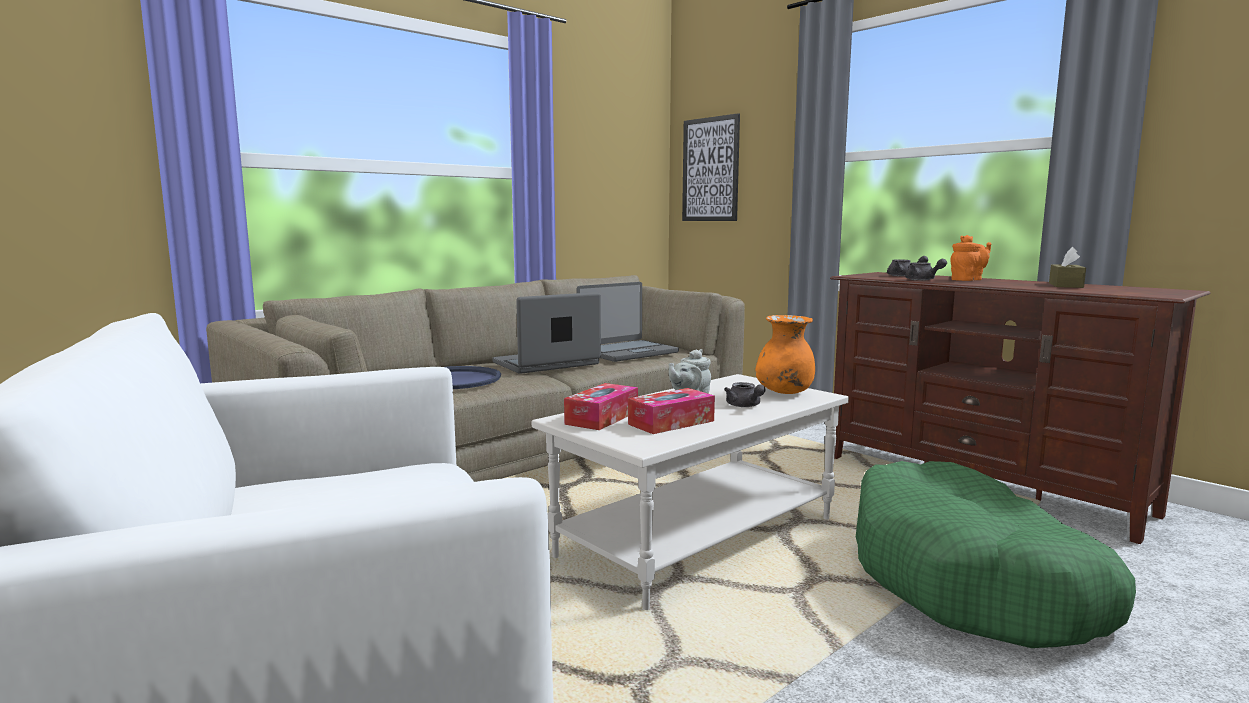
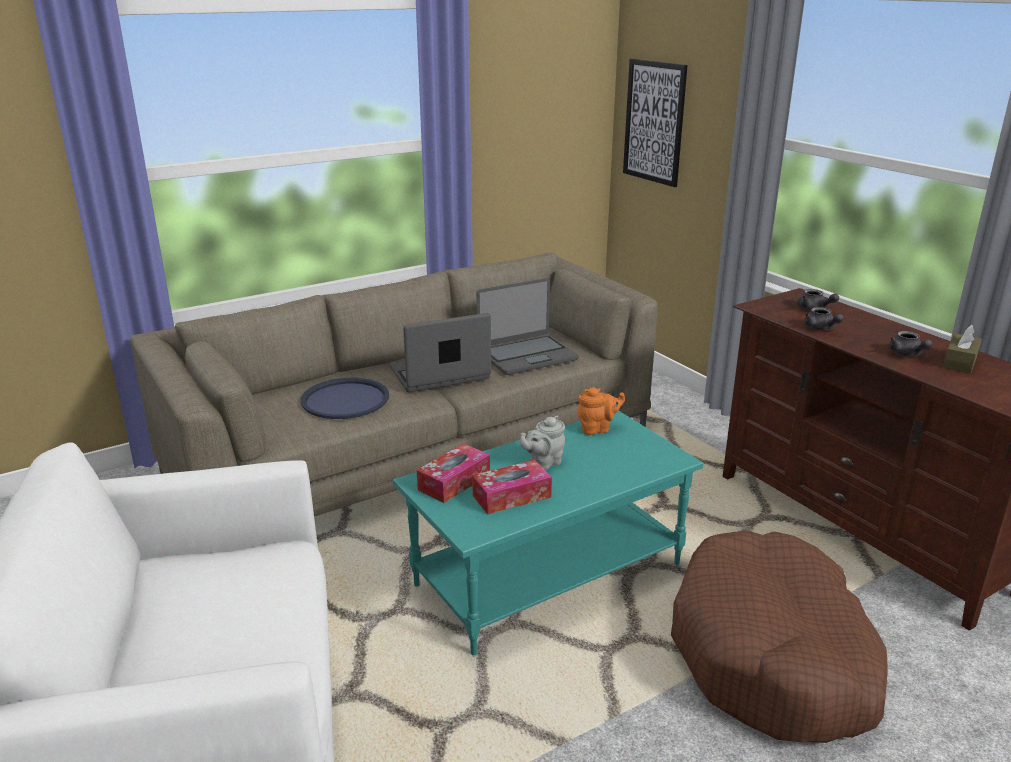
camera: 10 degrees right, 15 degrees up
(697, 537) = (548, 573): white coffee table -> turquoise coffee table
(745, 406) = (592, 473): grey teapot -> grey teapot (907, 354)
(784, 393) = (643, 451): orange vase -> none
(968, 280) = (870, 333): orange teapot -> orange teapot (597, 429)
(971, 580) = (773, 656): green dog bed -> brown dog bed

